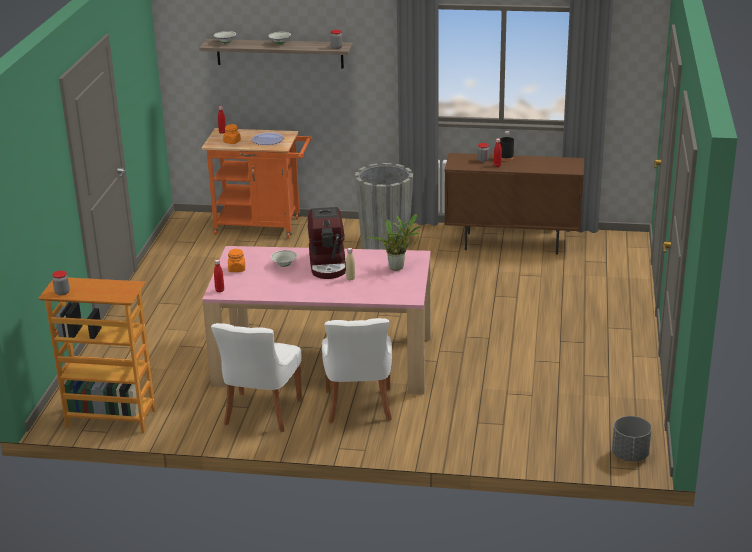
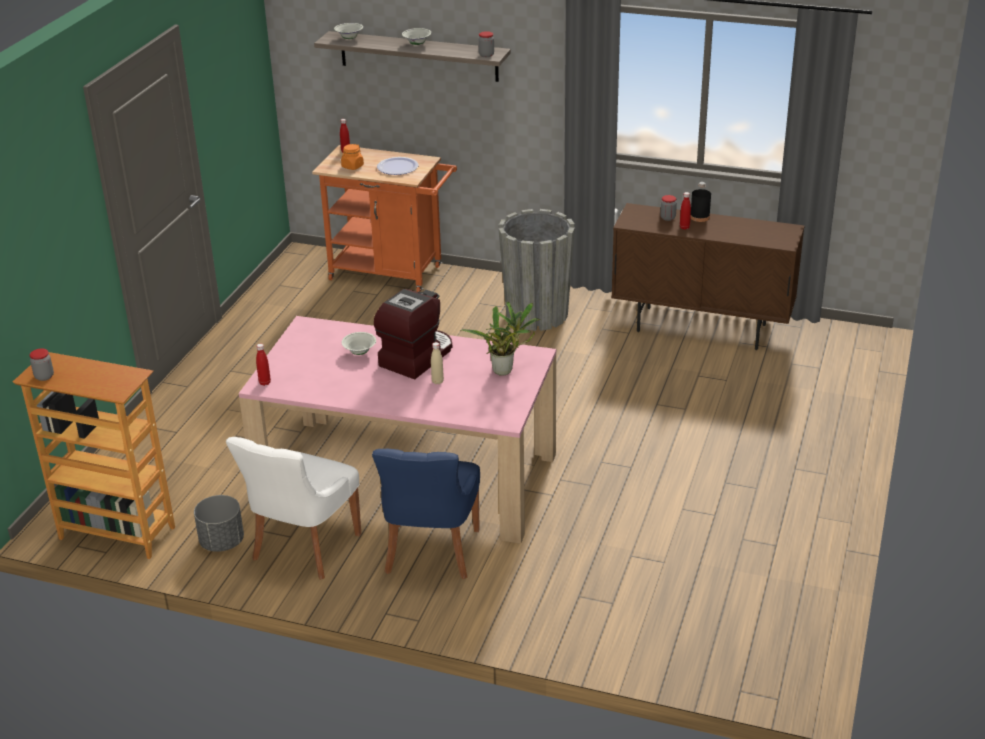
camera: 10 degrees right, 5 degrees up
(236, 269) = (297, 352): orange jar -> none
(328, 264) = (416, 357): coffee machine -> coffee machine turned 150 degrees counterclockwise
(359, 407) = (430, 553): white chair -> blue chair
(630, 455) = (772, 675): grey planter -> grey planter (222, 542)

